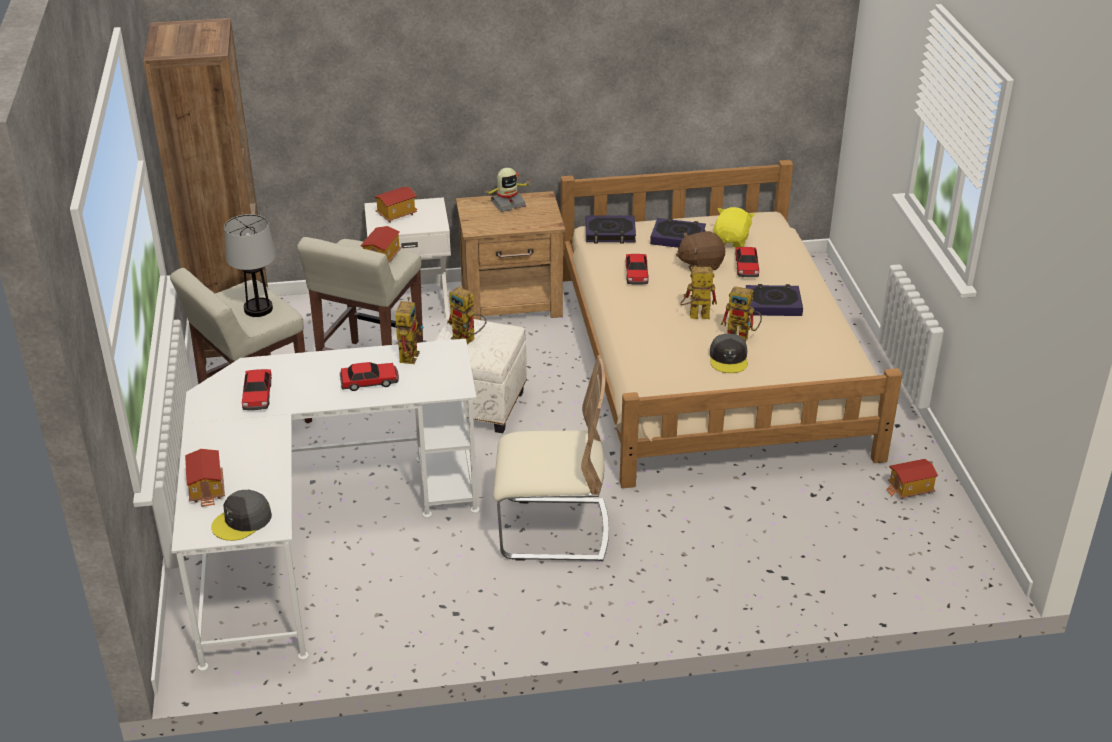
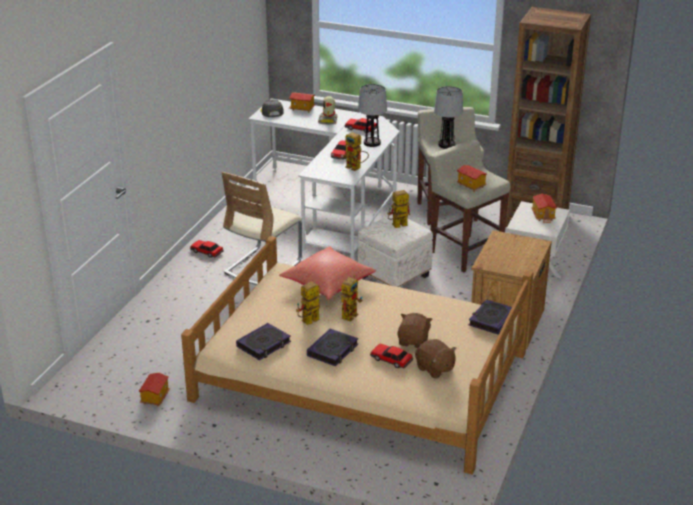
camera: 120 degrees right, 5 degrees down
(307, 368) = (371, 143): none -> table lamp
(507, 204) = (526, 256): toy robot -> toy robot (328, 120)
(636, 274) = (423, 310): toy car -> toy car (206, 252)
(652, 351) = (328, 285): none -> red pillow
(678, 238) = (460, 346): book -> book (264, 345)
(728, 358) = (291, 308): grey cap -> none
(731, 241) = (435, 369): yellow plush toy -> brown plush toy

